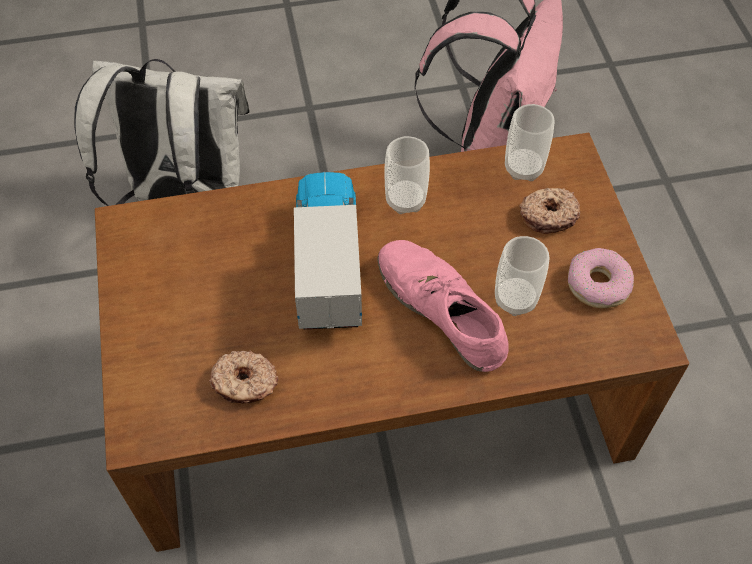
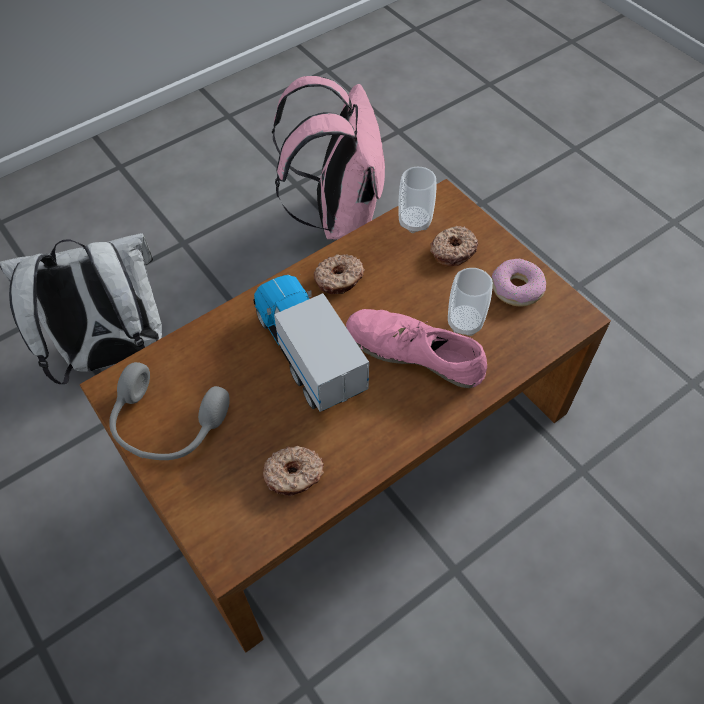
camera: 25 degrees left, 0 degrees up
(151, 281) = (166, 425): none -> grey headphones
(405, 200) = (339, 279): cup -> donut

